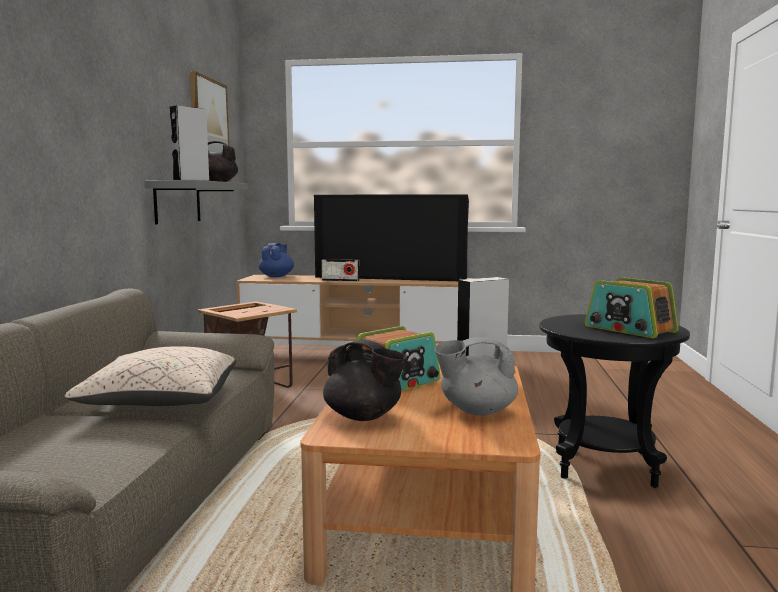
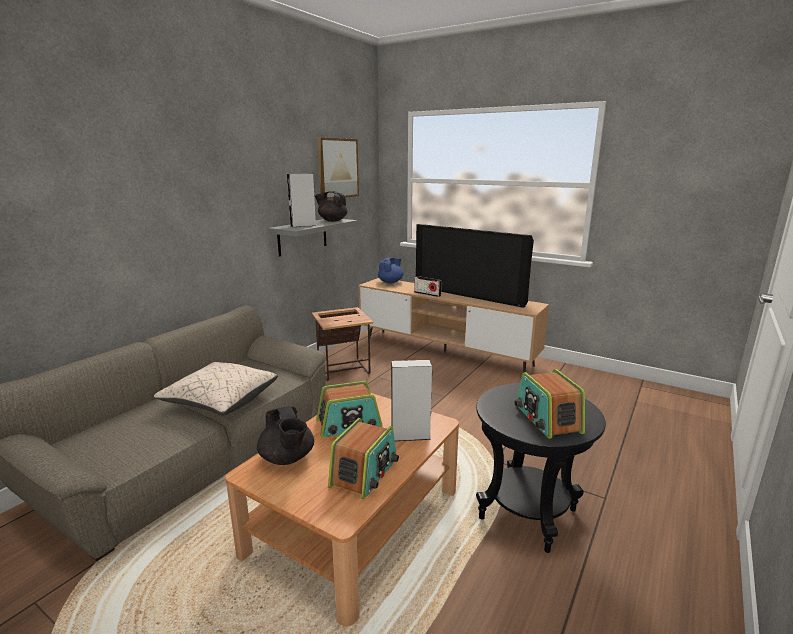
camera: 25 degrees right, 10 degrees up
(476, 410) = (364, 473): grey teapot -> radio

